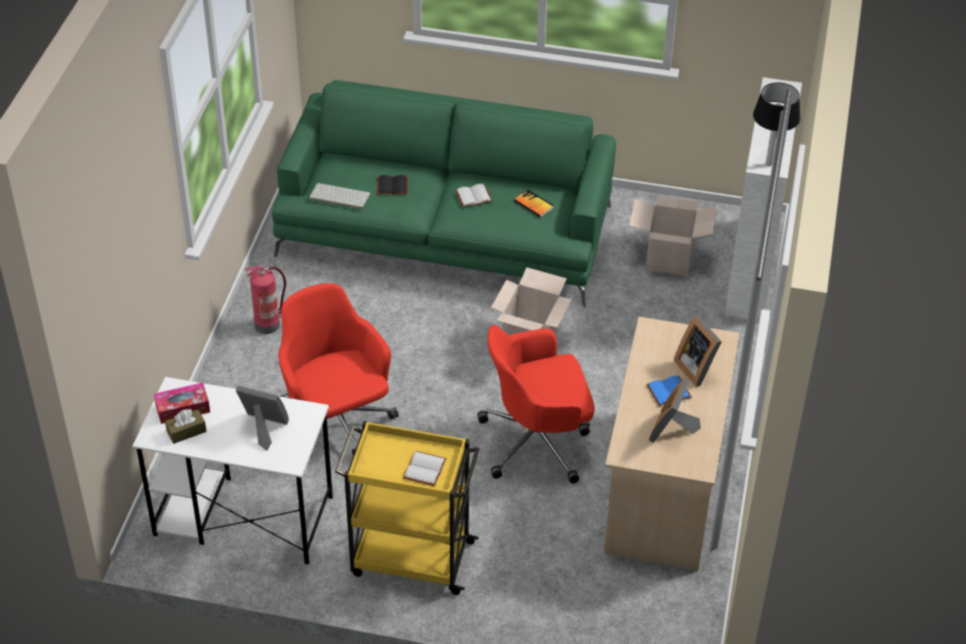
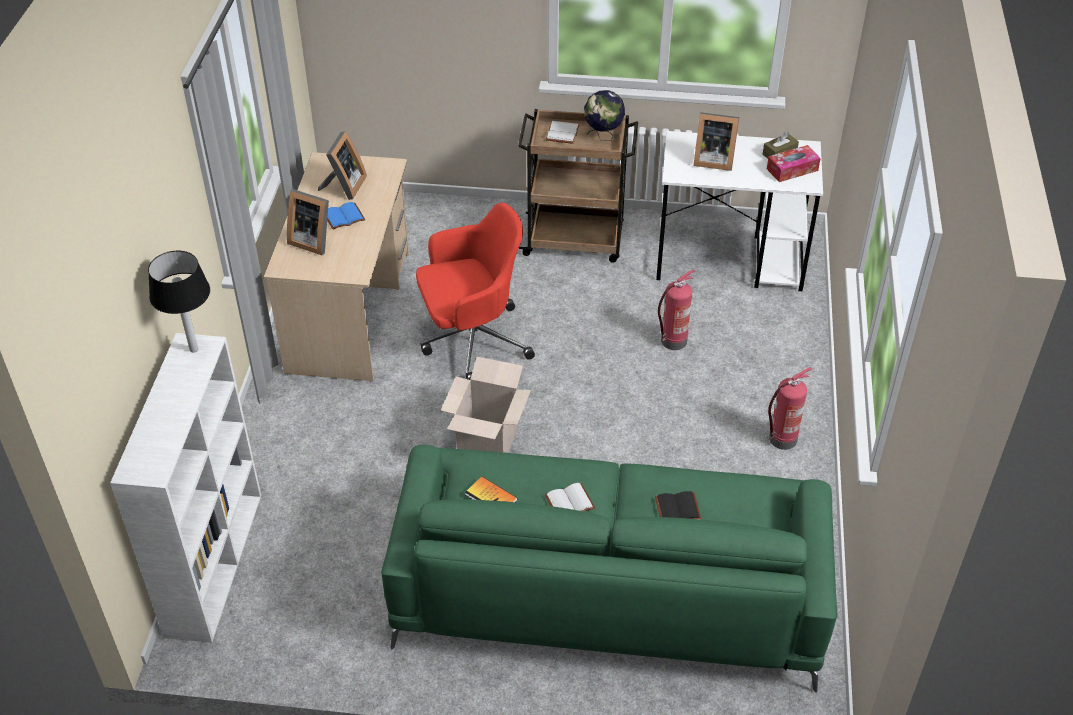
camera: 175 degrees right, 0 degrees up
(336, 424) = (673, 341): red office chair -> fire extinguisher
(338, 197) = (741, 487): keyboard -> none
(379, 460) = (603, 137): none -> globe
(410, 558) = (576, 240): yellow cart -> brown cart
(668, 259) = (318, 568): cardboard box -> none
(698, 367) = (312, 240): picture frame -> picture frame turned 150 degrees clockwise

